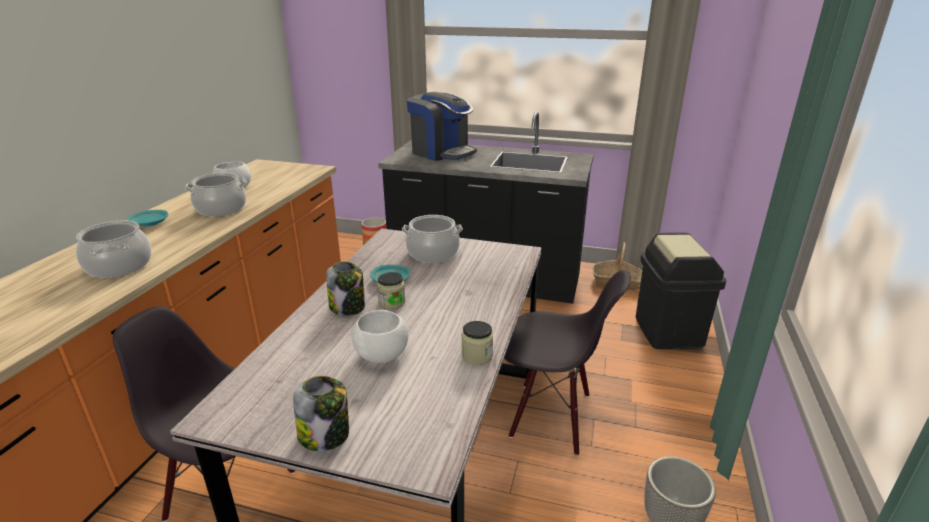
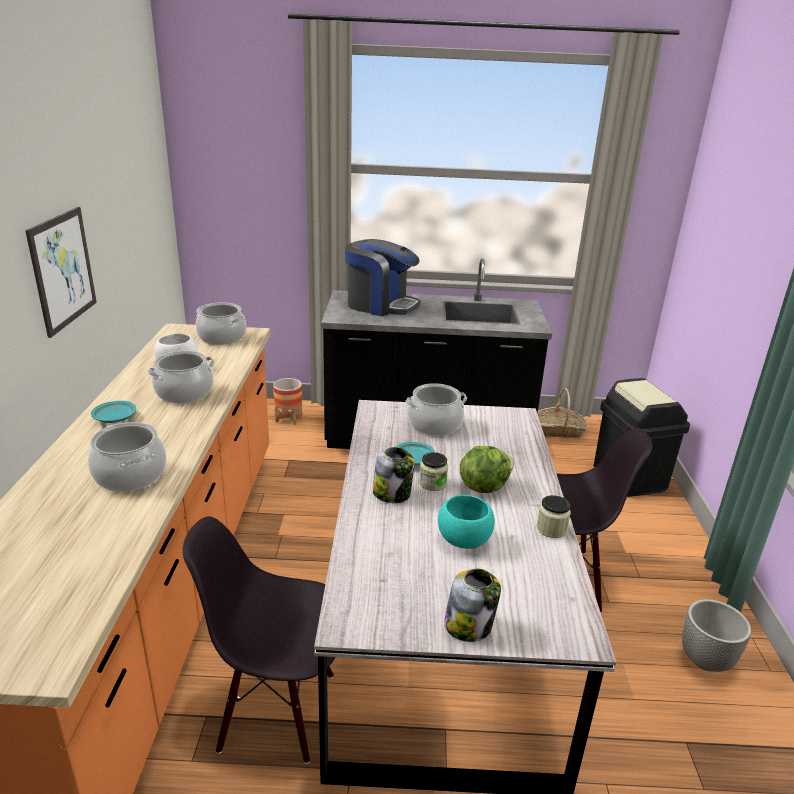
camera: 15 degrees left, 0 degrees up
(134, 100) = (63, 270): none -> picture
(289, 171) = (221, 337): none -> cooking pot
(381, 356) = (464, 541): white bowl -> turquoise bowl
(438, 310) = (483, 486): none -> lettuce

